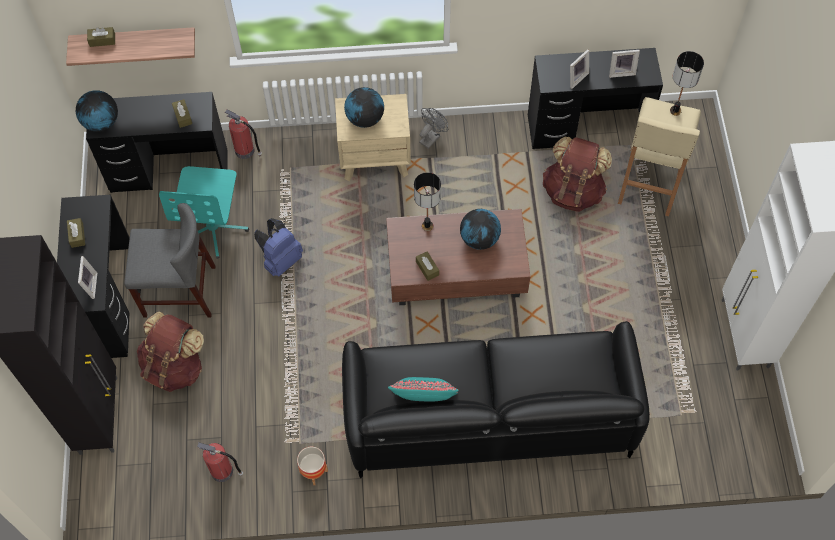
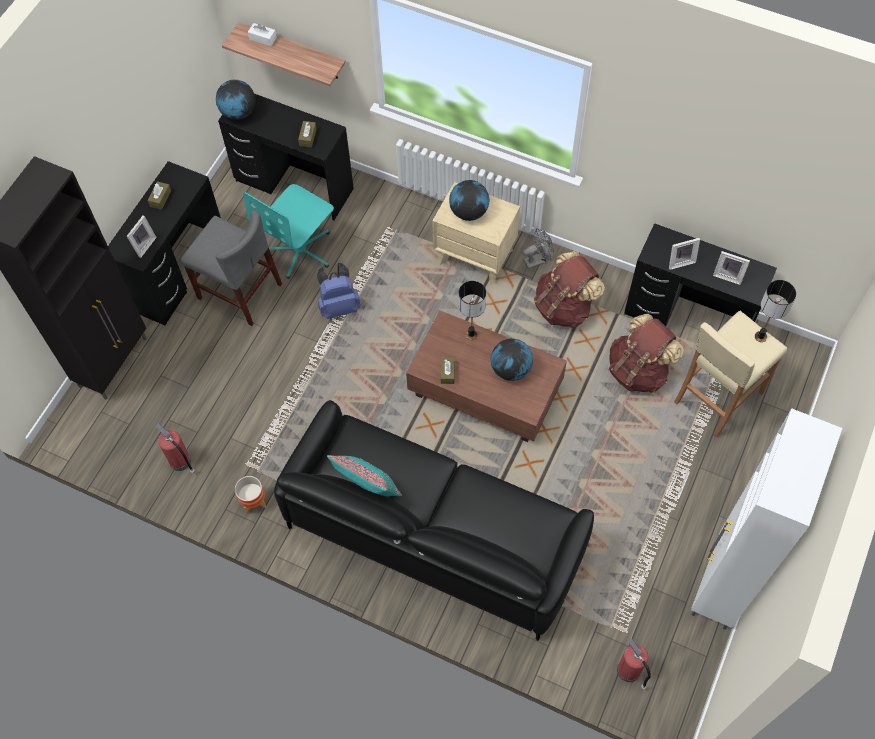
camera: 30 degrees right, 0 degrees up
(102, 40) = (263, 38): brown tissue box -> white tissue box
(175, 366) = (197, 353): brown backpack -> brown backpack (564, 307)
(245, 151) = (368, 197): fire extinguisher -> fire extinguisher (629, 671)

